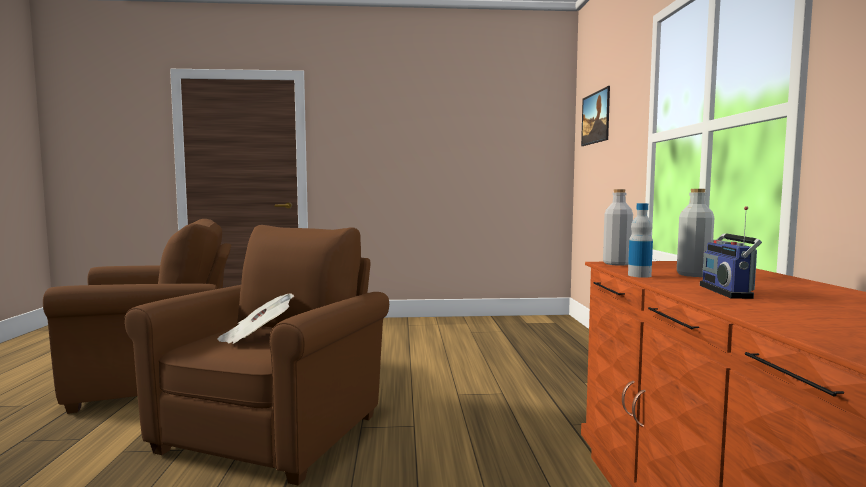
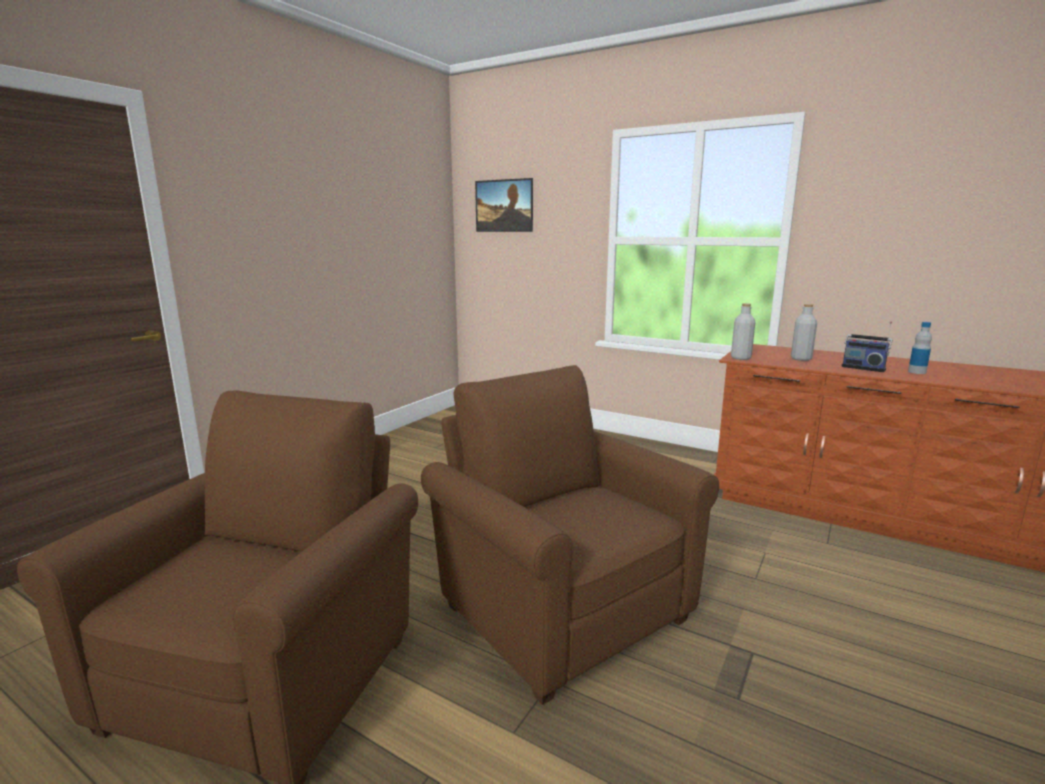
camera: 55 degrees left, 10 degrees up
(256, 337) = (573, 516): newspaper -> none
(639, 275) = (796, 366): bottle -> bottle (917, 372)

